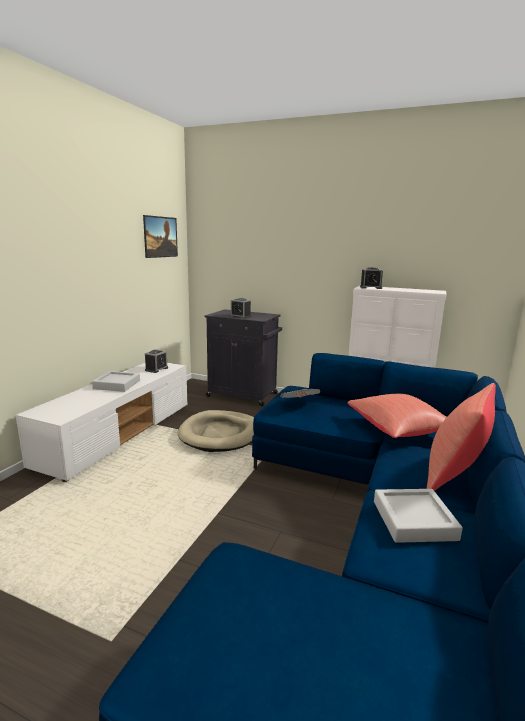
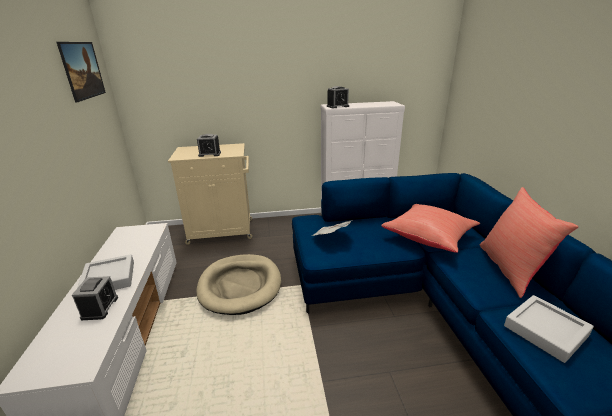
camera: 30 degrees left, 10 degrees up
(156, 369) = (137, 238): alarm clock -> alarm clock (100, 308)
(243, 395) = (222, 231): black cabinet -> beige cabinet

